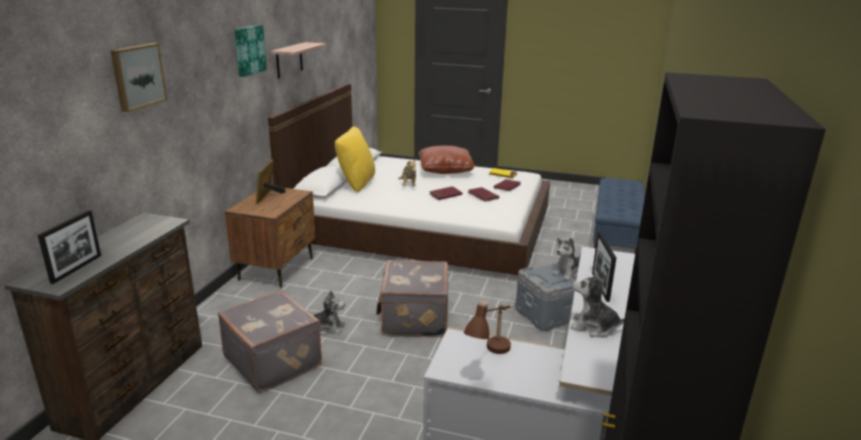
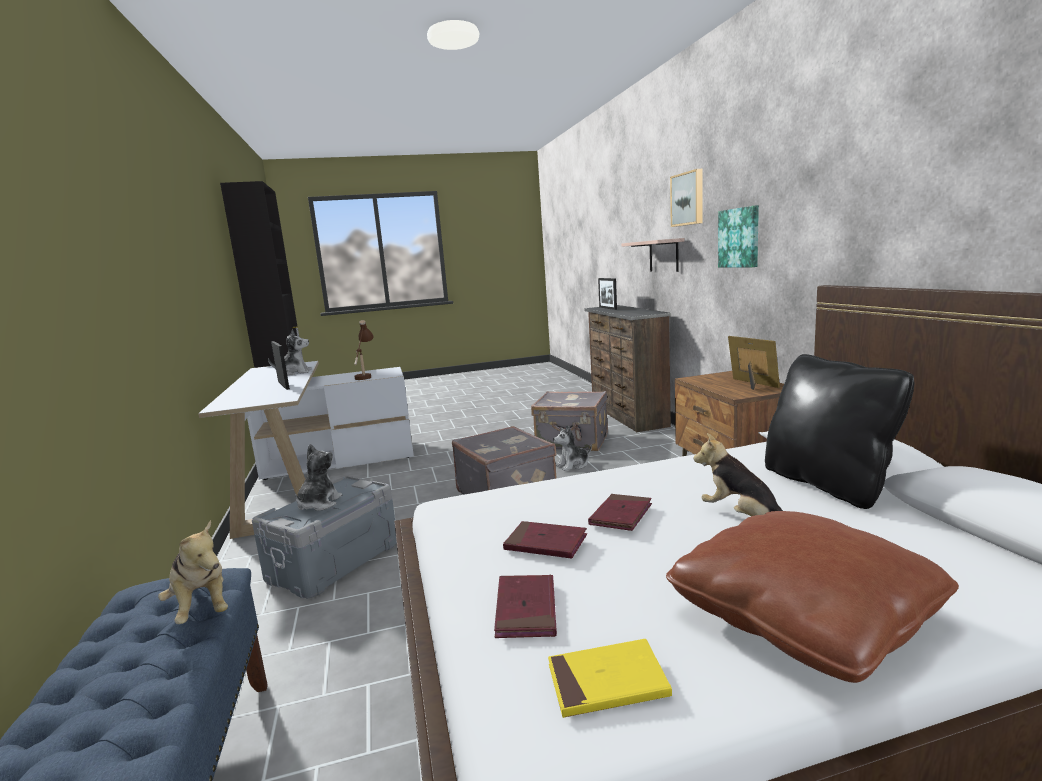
camera: 150 degrees right, 10 degrees down
(249, 50) = (820, 171): picture -> picture (740, 237)
(289, 60) = (935, 189): shelf -> shelf (663, 255)
(356, 183) = (827, 484): yellow pillow -> black pillow
(606, 205) = (202, 608): none -> plush toy

